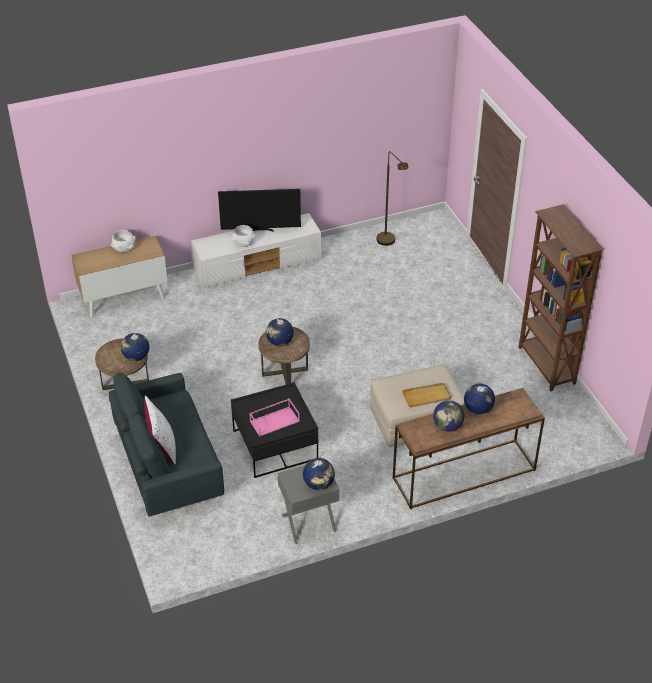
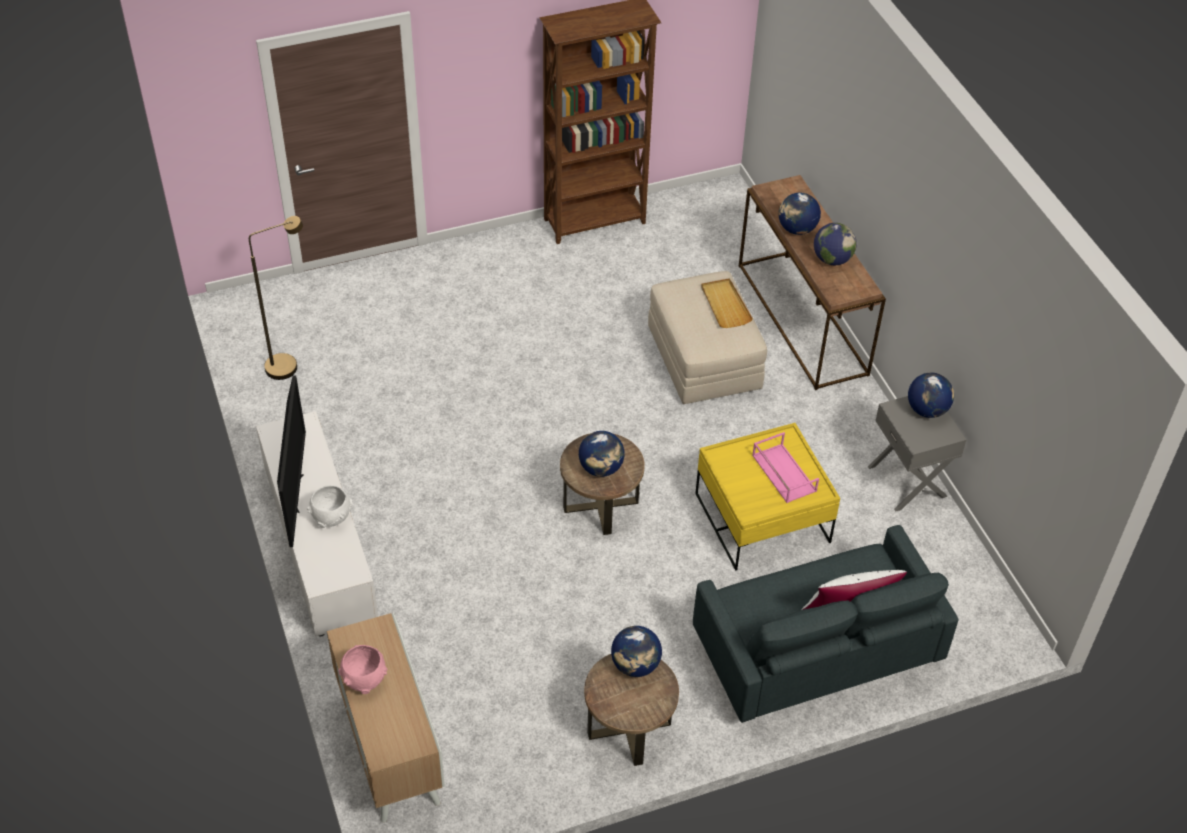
camera: 90 degrees left, 5 degrees up
(124, 249) = (364, 679): white bowl -> pink bowl
(275, 445) = (762, 518): black coffee table -> yellow coffee table

